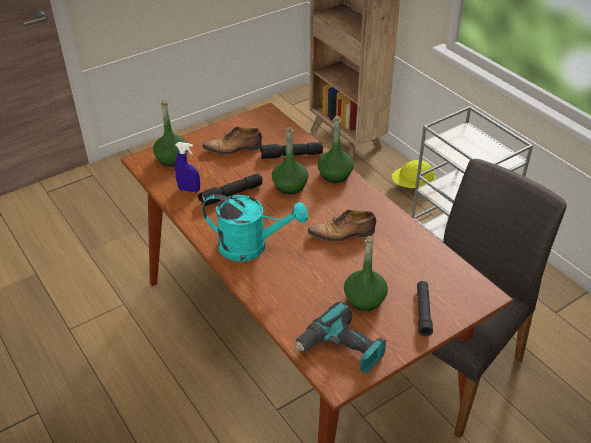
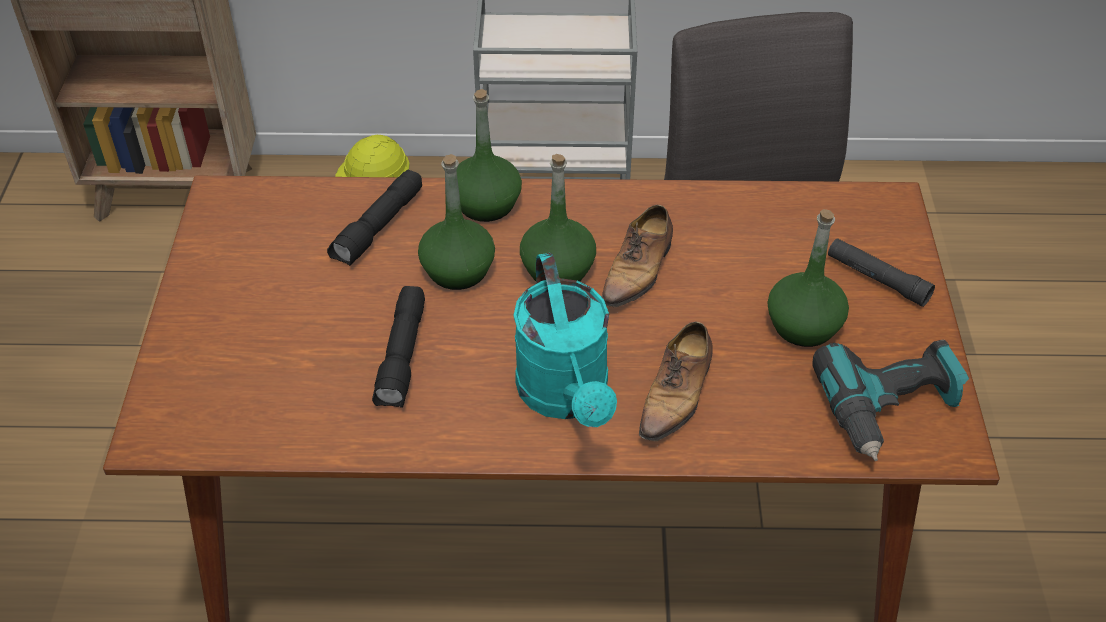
camera: 55 degrees left, 5 degrees up
(172, 158) = (201, 388): green bottle -> green bottle (557, 269)
(189, 190) = (324, 407): blue spray bottle -> none
(234, 148) = (274, 287): shoe -> shoe (676, 395)
(251, 247) = (567, 397): turquoise watering can -> turquoise watering can turned 120 degrees clockwise

